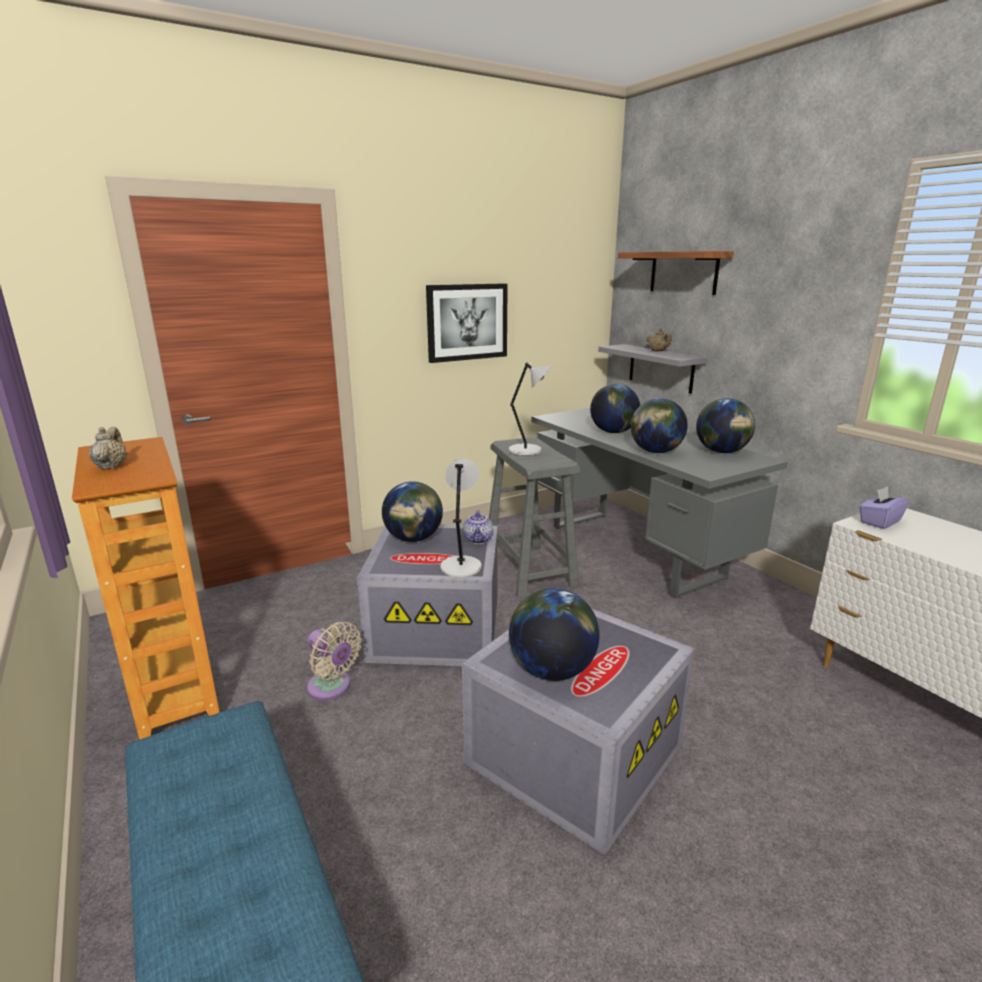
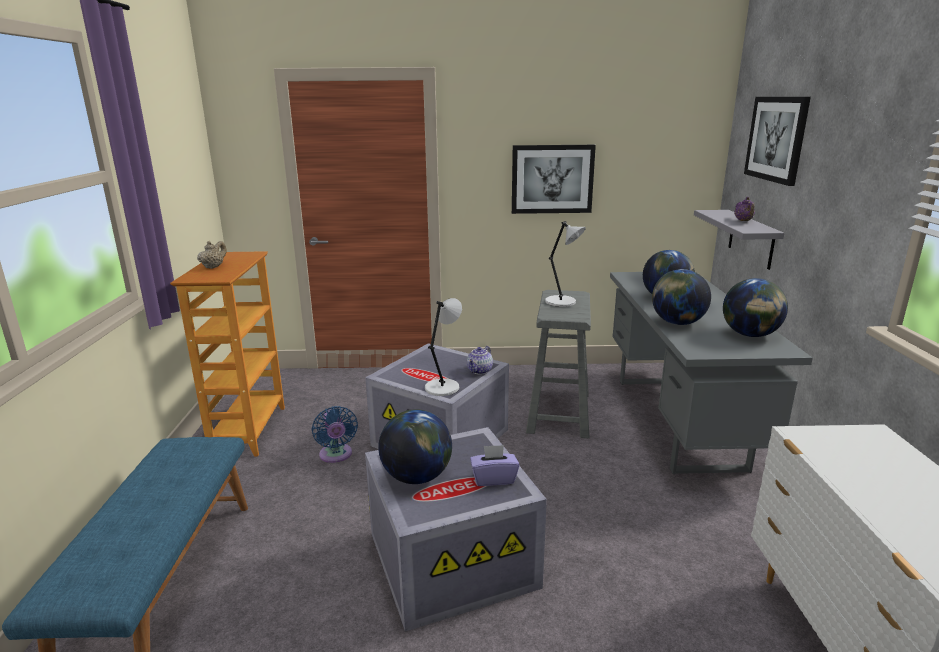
camera: 30 degrees right, 0 degrees up
(332, 687) = (336, 455): beige fan -> blue fan
(413, 539) = (433, 359): globe -> none
(658, 351) = (743, 221): beige teapot -> purple teapot
(683, 272) = (776, 139): shelf -> picture
(879, 522) = (831, 438): purple tissue box -> purple tissue box (493, 478)

